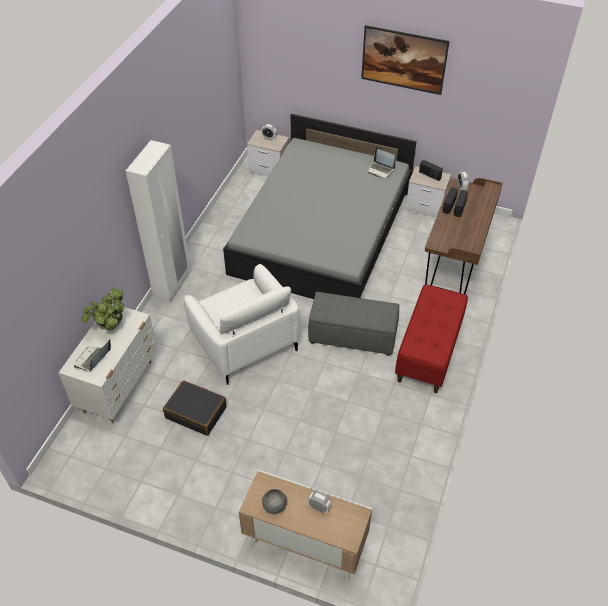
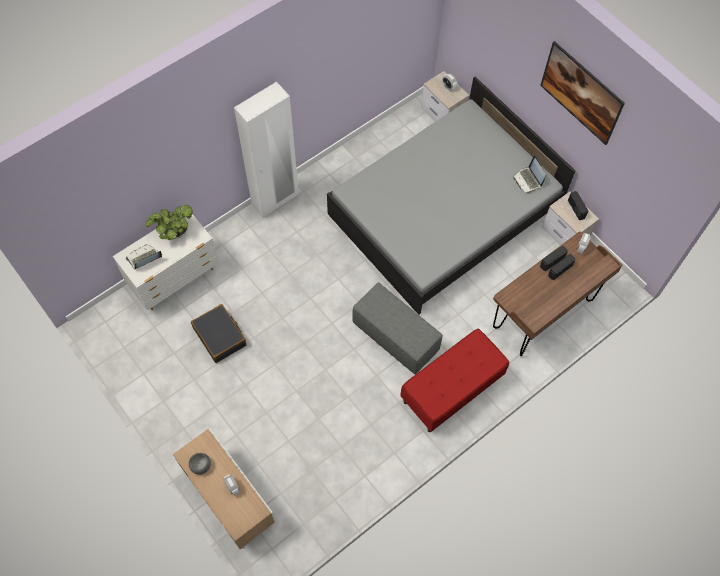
camera: 30 degrees right, 15 degrees up
(243, 341) = (300, 290): white armchair -> none

